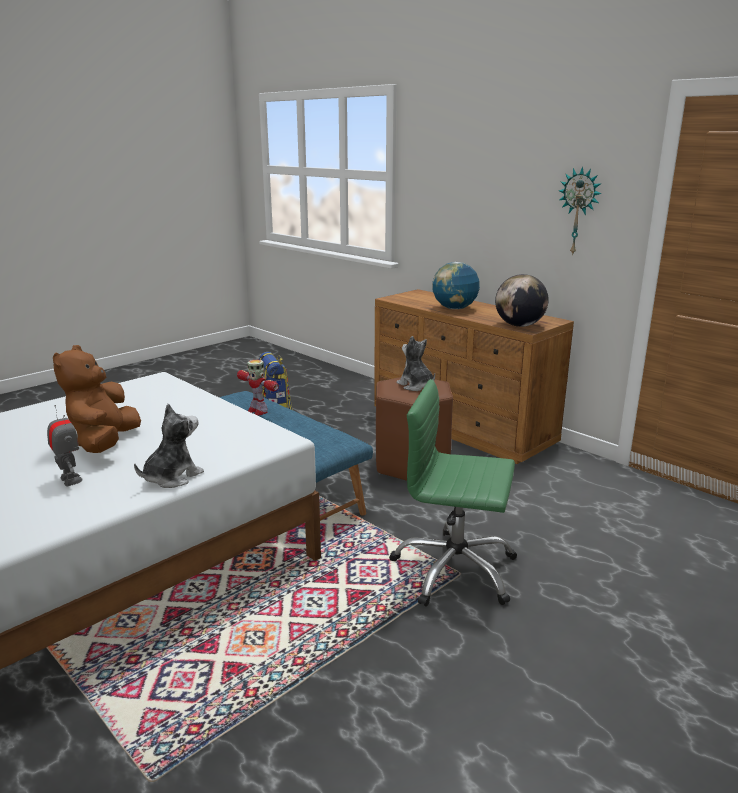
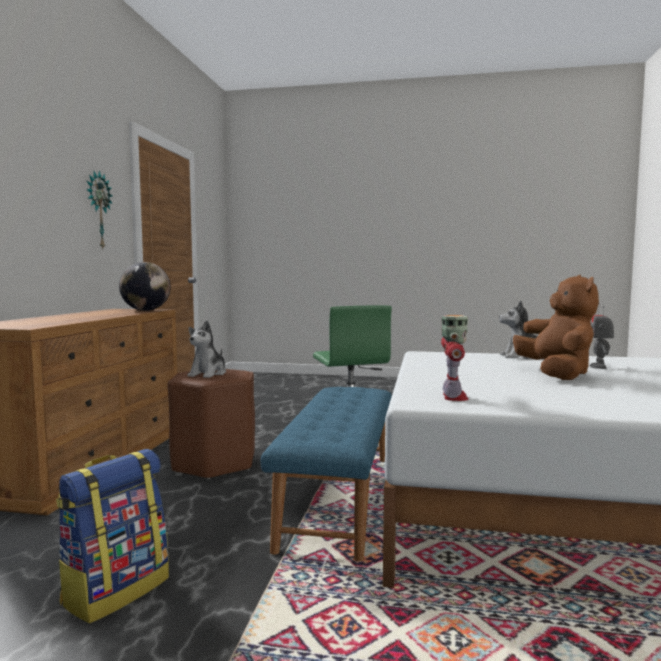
camera: 125 degrees left, 15 degrees down
(104, 443) = (556, 374): brown plush toy -> brown plush toy turned 60 degrees counterclockwise
(257, 411) = (333, 417): toy robot -> toy robot (453, 397)
(454, 308) = (84, 317): globe -> none

